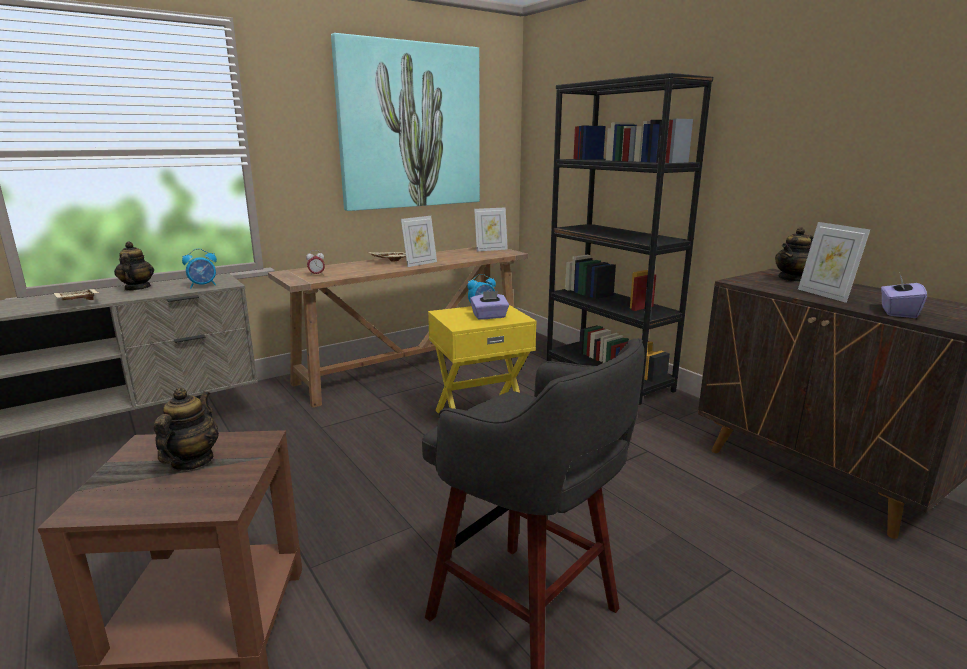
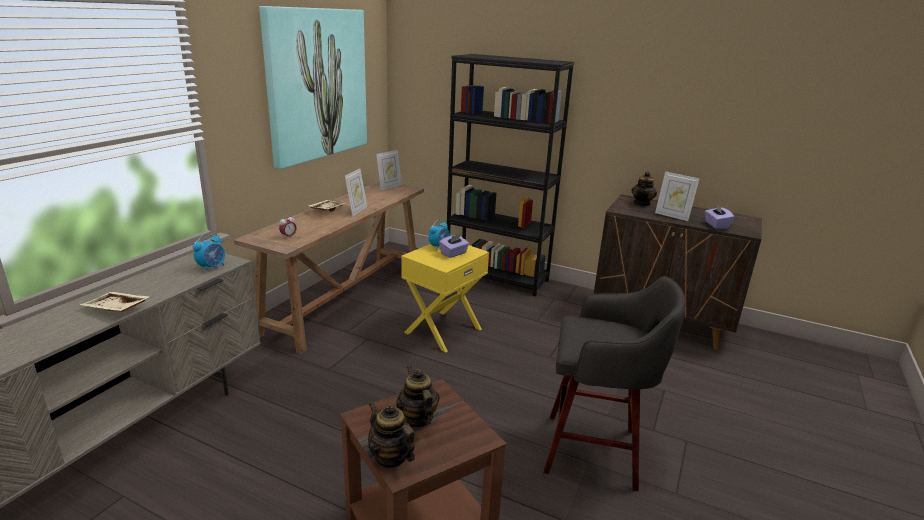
camera: 30 degrees left, 5 degrees up
(137, 288) = (147, 281): teapot -> teapot (390, 457)

